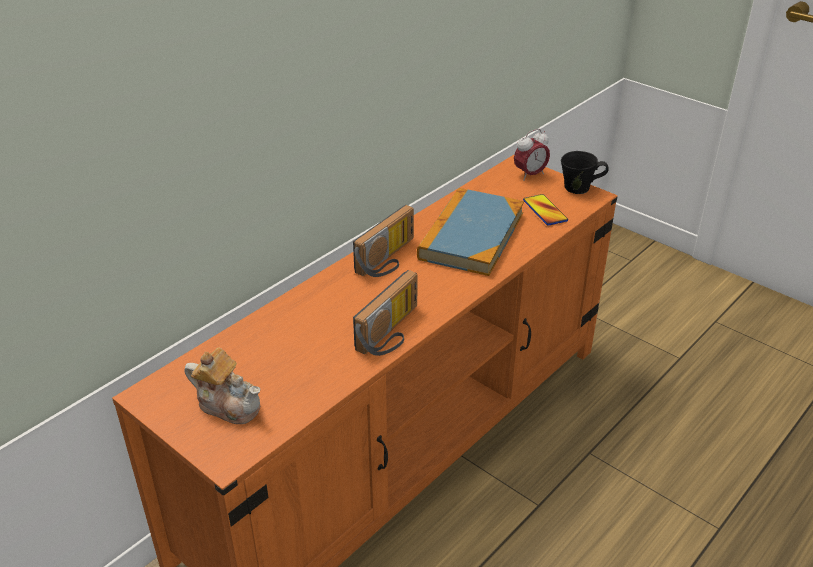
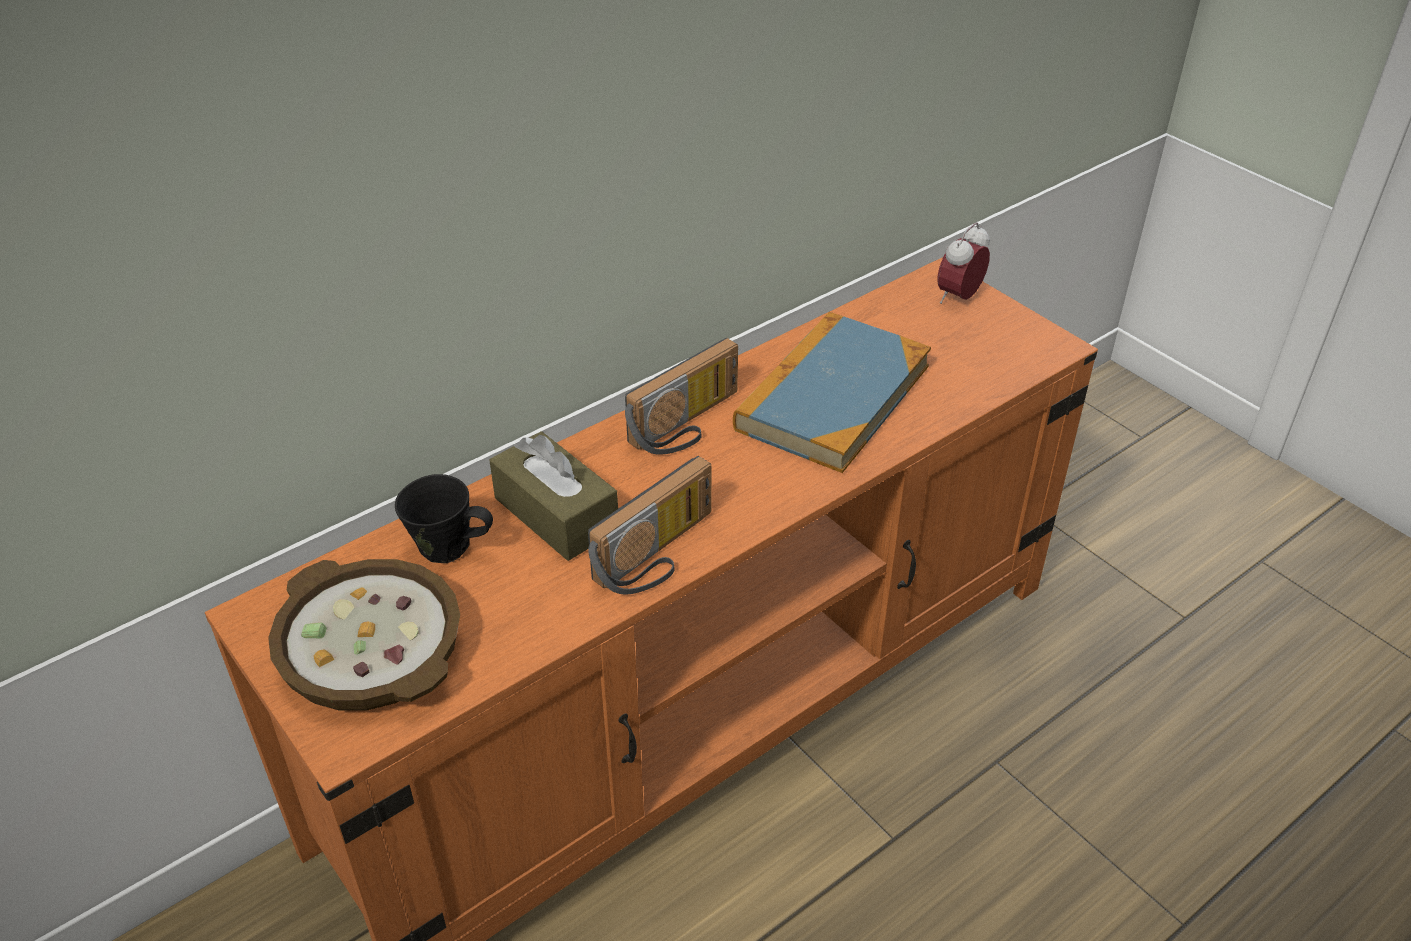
camera: 10 degrees right, 5 degrees up
(228, 404) = (372, 648): teapot -> bowl
(322, 317) = (556, 514): none -> brown tissue box
(530, 175) = (959, 297): alarm clock -> alarm clock turned 150 degrees clockwise
(545, 211) = (966, 365): phone -> none
(579, 188) = (1035, 330): black mug -> black mug (448, 547)

